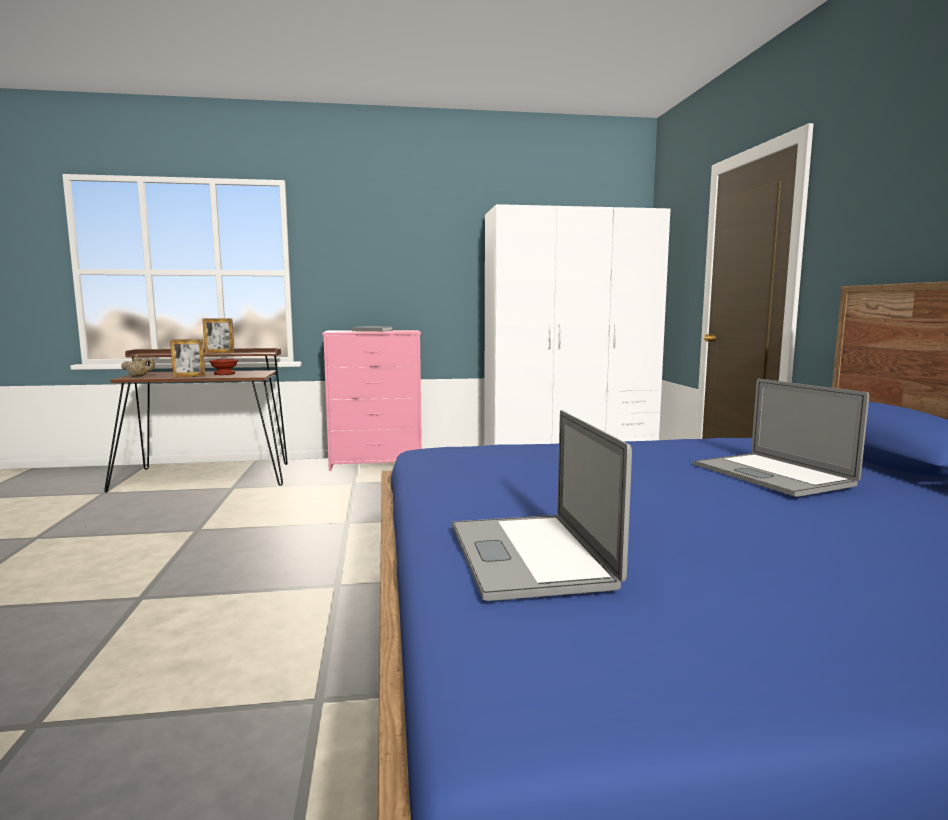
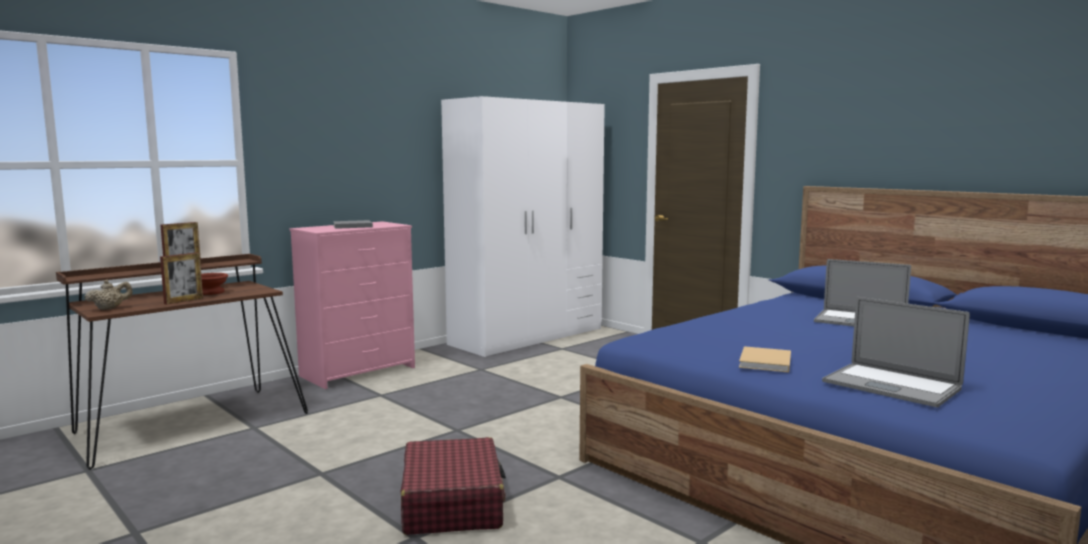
camera: 35 degrees left, 0 degrees up
(219, 580) = (452, 503): none -> red suitcase
(467, 493) = (765, 362): none -> beige book

